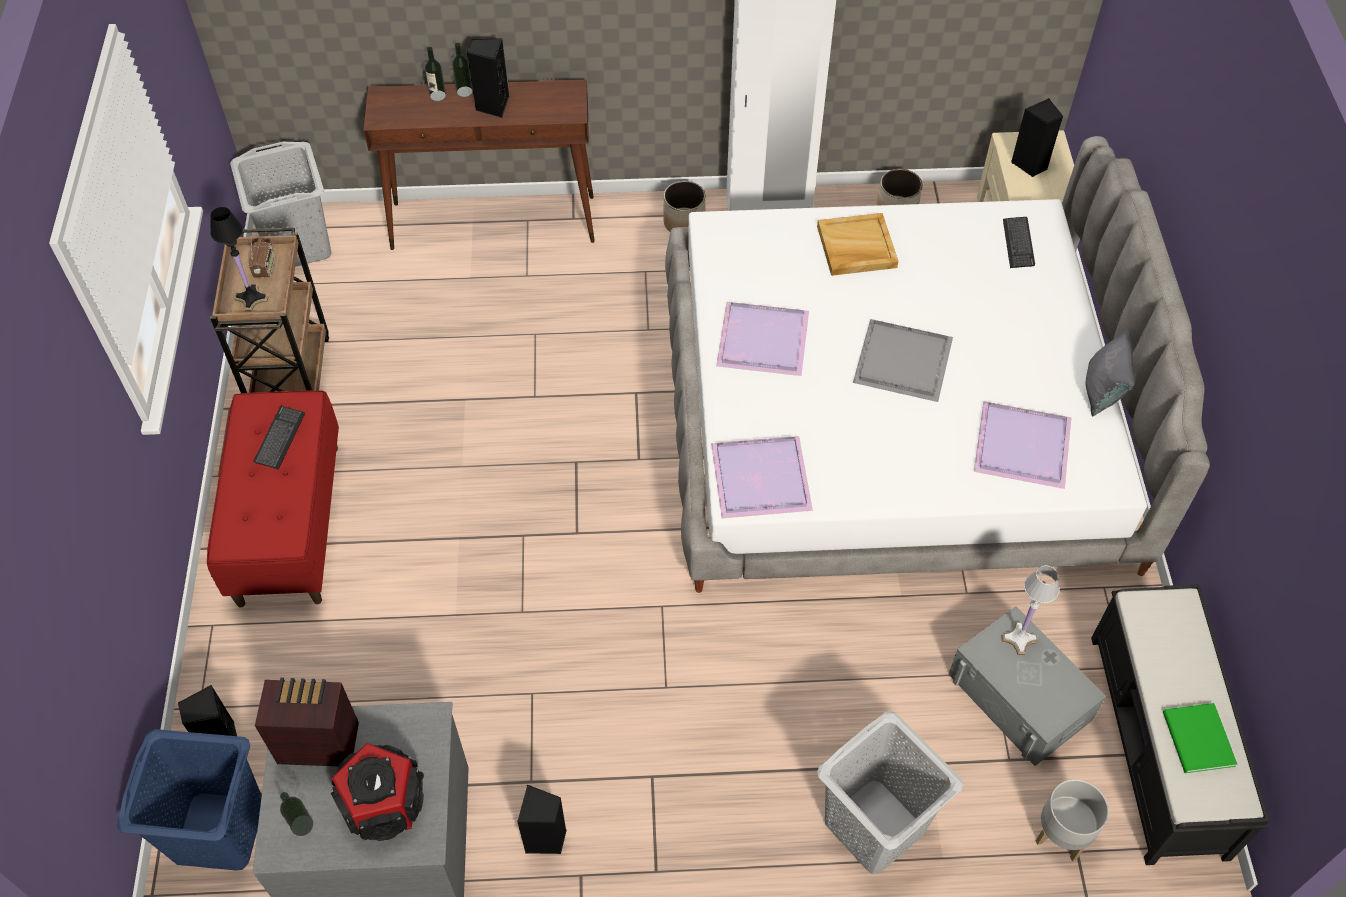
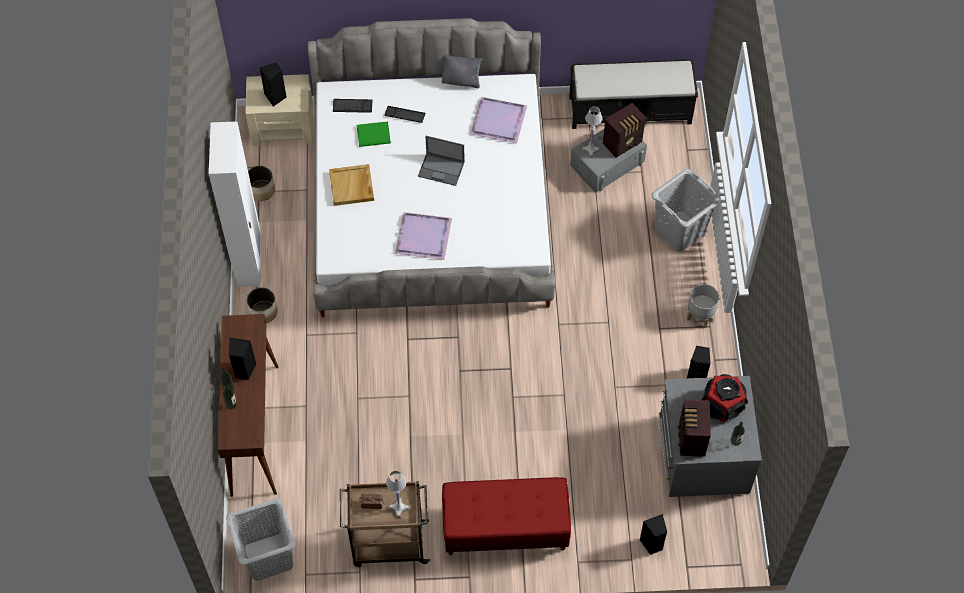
camera: 90 degrees left, 5 degrees up
(220, 831) = (703, 536): blue laundry basket -> none
(252, 298) = (398, 507): black table lamp -> white table lamp
(280, 438) = (481, 503): keyboard -> keyboard (405, 115)
(759, 480) = (522, 241): purple tray -> none
(904, 363) = (442, 169): grey tray -> laptop
(1044, 698) = (623, 143): none -> radio
(1061, 835) = (679, 155): grey planter -> grey planter (700, 316)
(1197, 741) = (656, 78): green book -> green book (374, 135)

